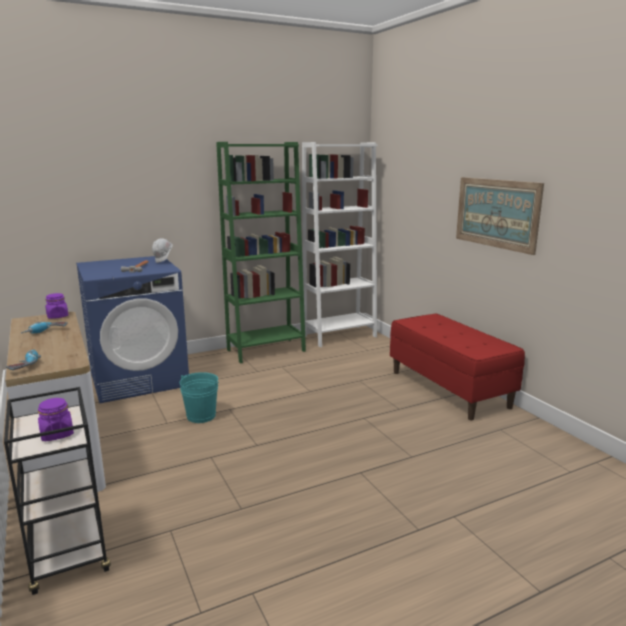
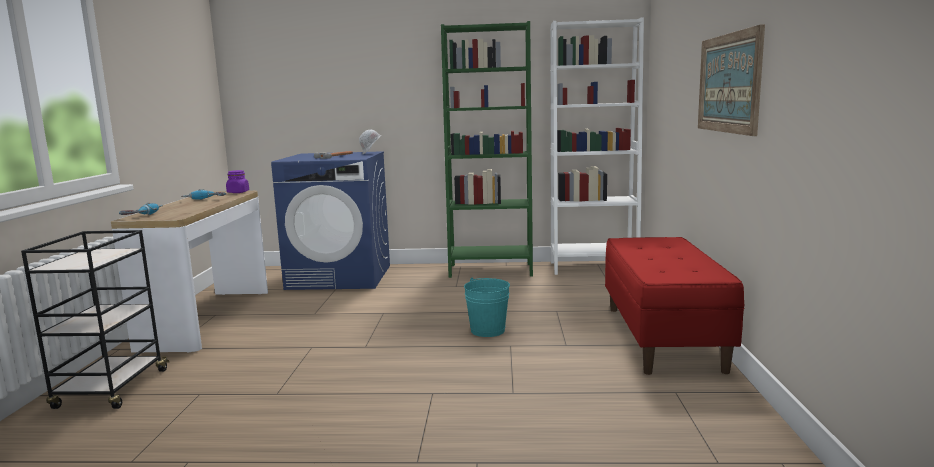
camera: 30 degrees right, 5 degrees down
(57, 434) = (86, 261): purple jar -> none
(201, 416) = (350, 314): turquoise bucket -> turquoise bucket (488, 330)

